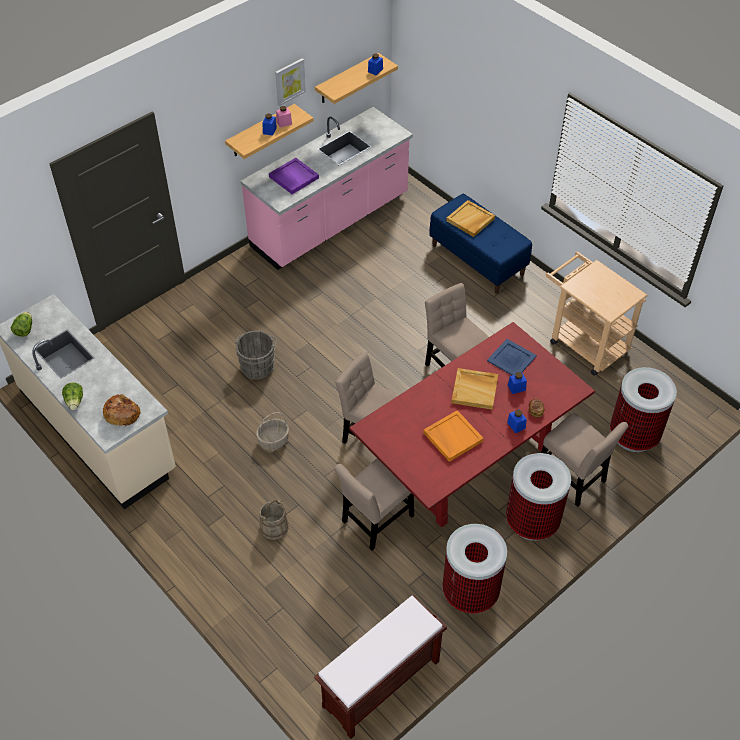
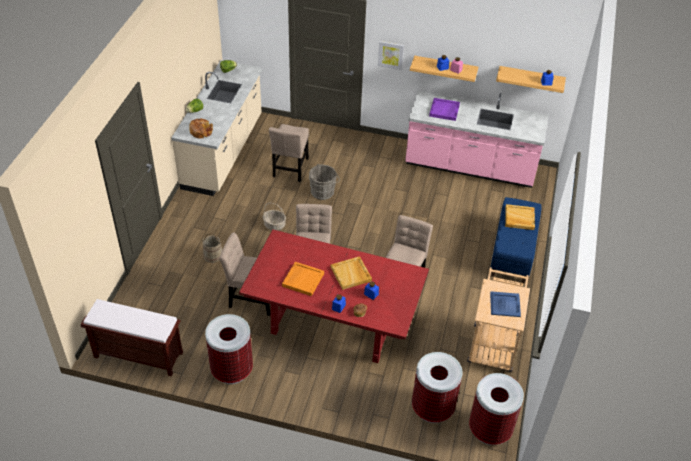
camera: 55 degrees right, 5 degrees down
(289, 81) = (478, 48): picture -> picture (391, 55)
(511, 358) = (395, 281): blue tray -> blue tray (505, 304)
(532, 521) = (311, 379): trash can -> trash can (490, 429)
(573, 479) = (364, 387): beige chair -> beige chair (290, 169)

